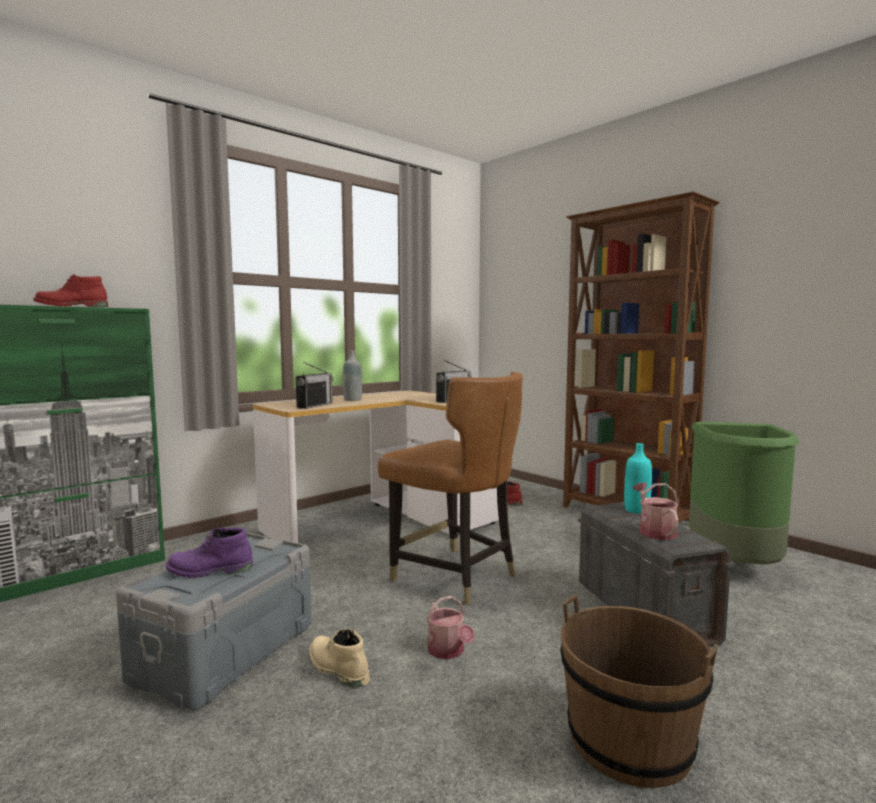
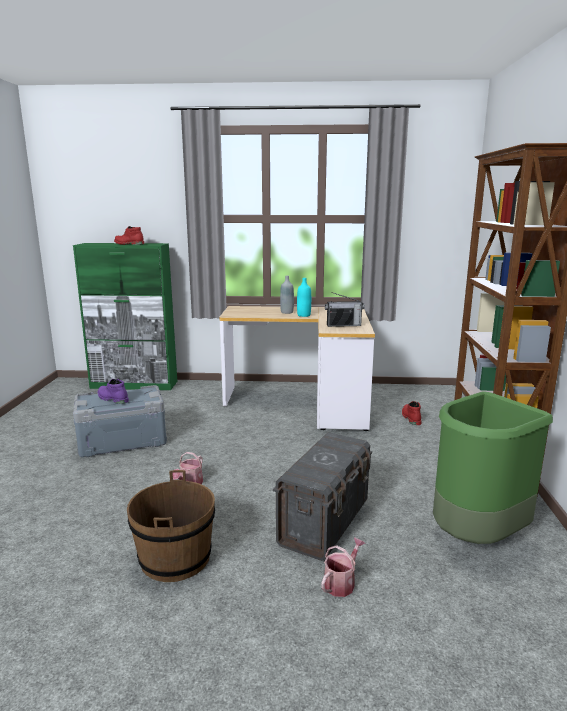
camera: 45 degrees right, 10 degrees up
(315, 405) = (249, 314): radio -> none
(337, 668) = (141, 467): beige boot -> none
(455, 576) = (269, 452): brown chair -> none
(636, 510) = (350, 447): turquoise bottle -> turquoise bottle (304, 315)
(654, 531) = (314, 462): watering can -> watering can (341, 582)

